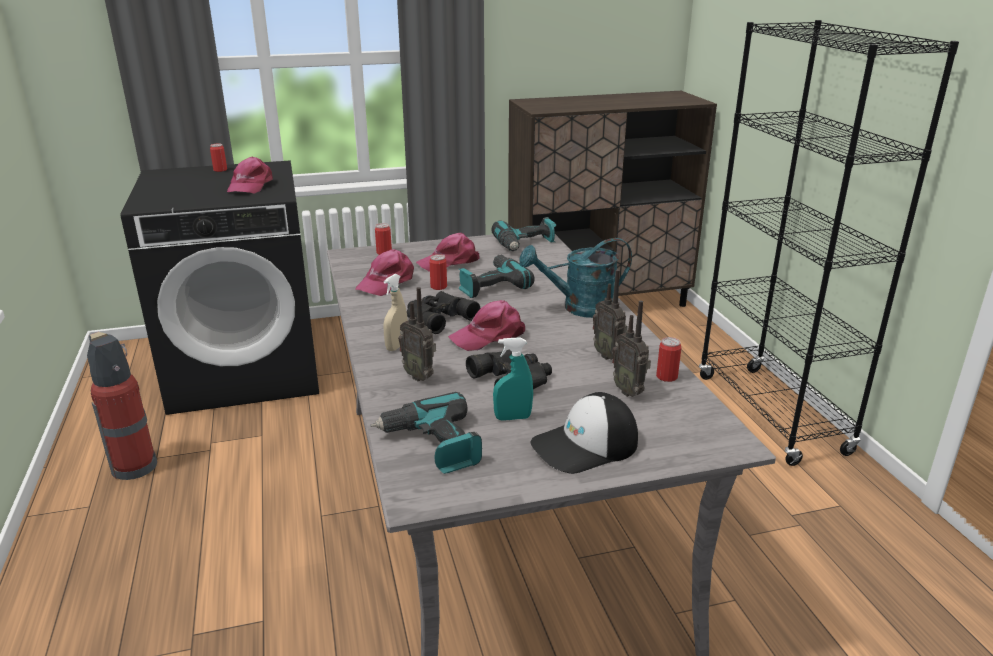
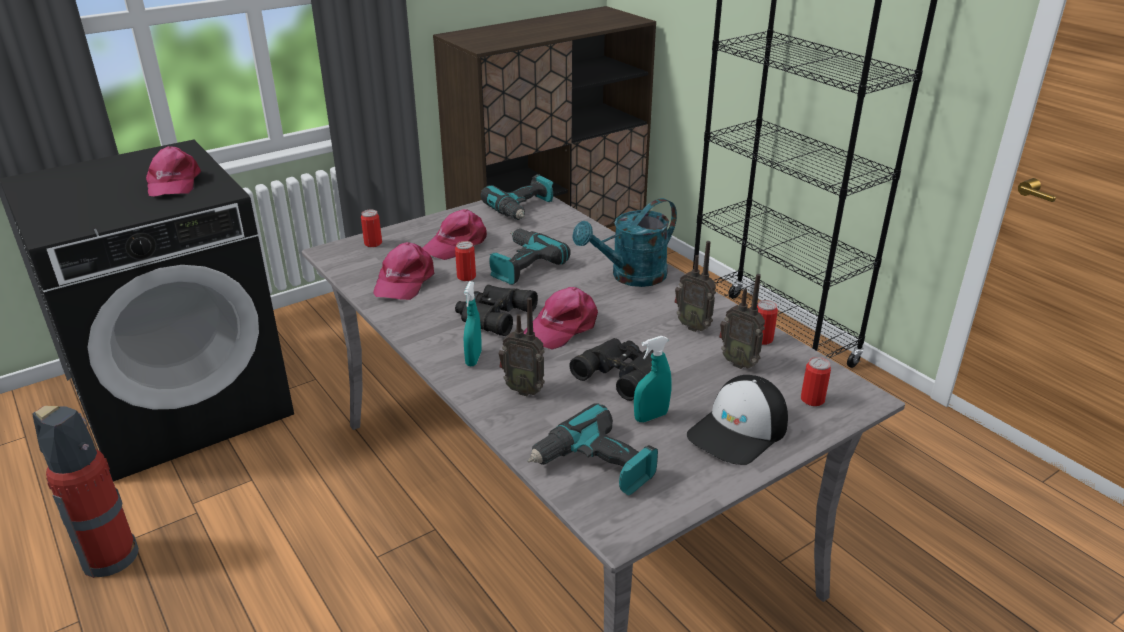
camera: 20 degrees left, 5 degrees up
(220, 170) = (112, 165): can -> can (812, 399)
(397, 346) = (473, 359): beige spray bottle -> turquoise spray bottle

